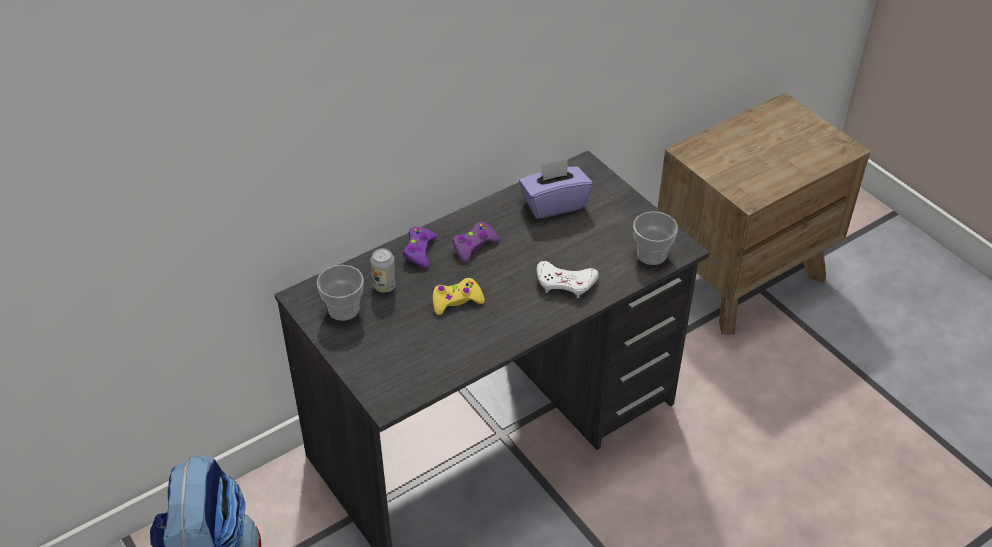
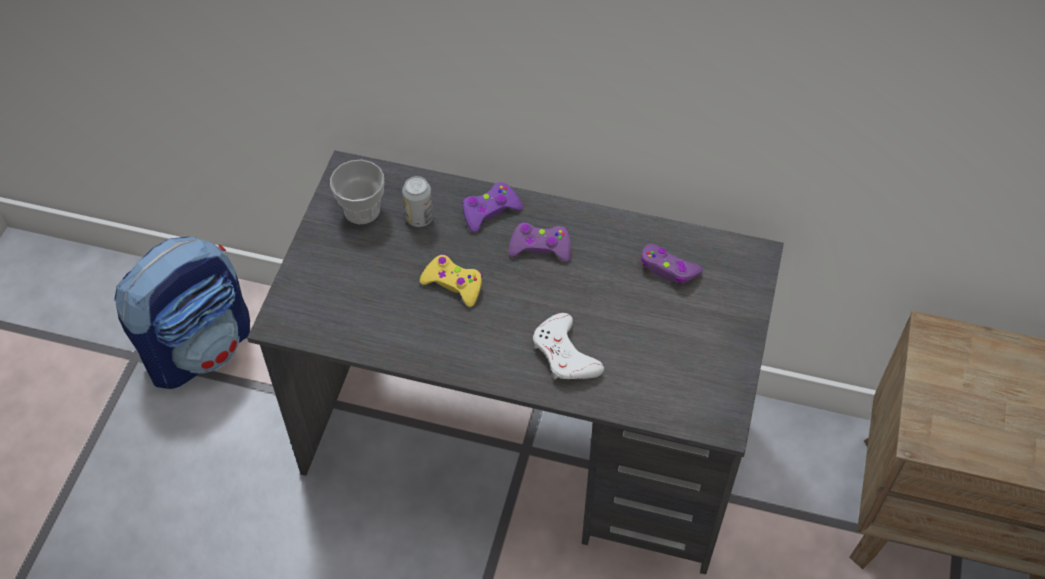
camera: 50 degrees right, 10 degrees up
(554, 204) = (668, 269): purple tissue box -> purple game controller
(651, 254) = (683, 401): cup -> none

